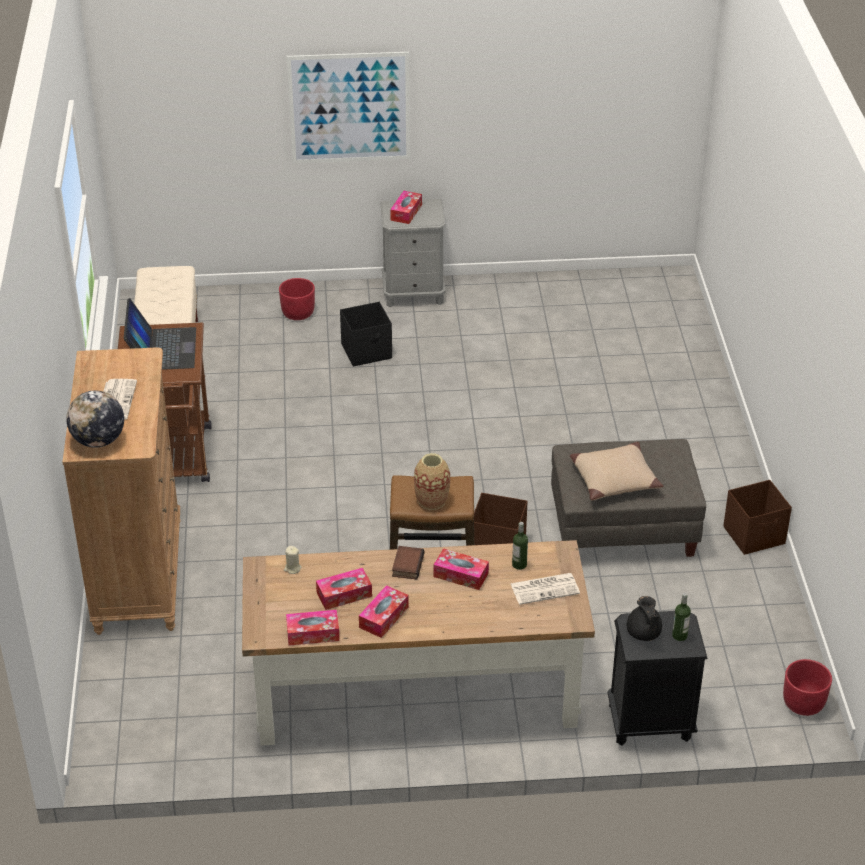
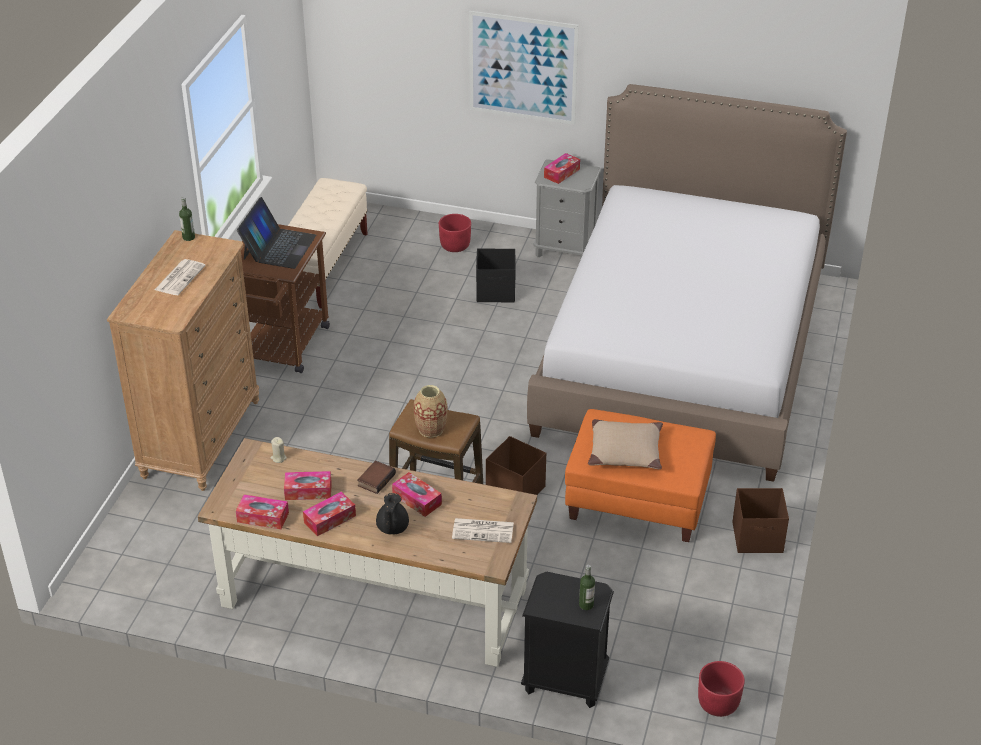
camera: 20 degrees right, 0 degrees up
(98, 441) = (145, 308): globe -> none
(519, 564) = (473, 503): bottle -> bottle (188, 237)
(587, 372) = (683, 353): none -> bed
(622, 528) = (637, 501): grey ottoman -> orange ottoman
(644, 633) = (554, 594): black teapot -> black teapot (391, 527)

